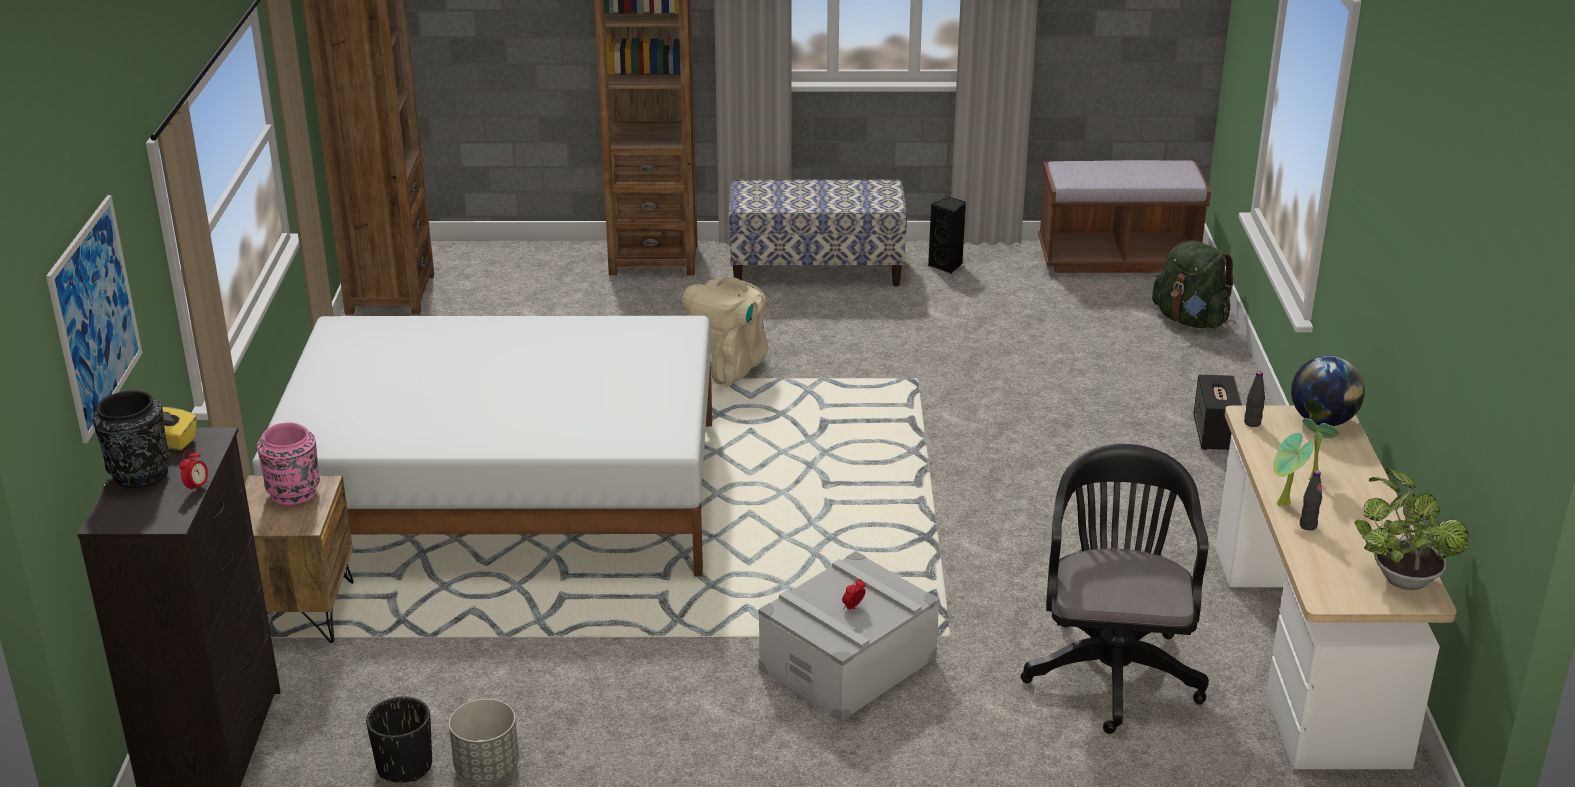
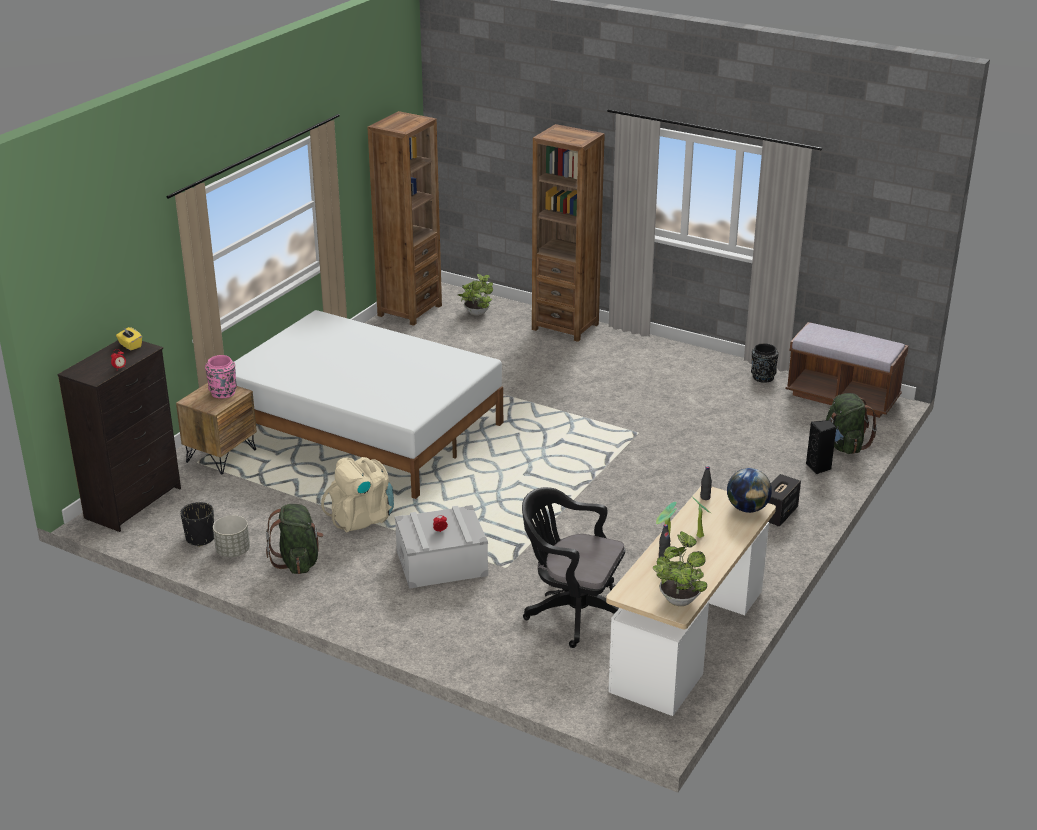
camera: 30 degrees right, 0 degrees up
(95, 317) = (108, 277): picture -> none
(139, 475) = (104, 356): black vase -> black vase (762, 377)
(501, 273) = (476, 314): none -> potted plant
(617, 744) = (298, 561): none -> green backpack
(725, 367) = (540, 397): beige backpack -> beige backpack (362, 518)
(817, 270) = (650, 356): bench -> none
(947, 265) = (730, 374): black speaker -> black speaker (819, 467)
(1112, 668) = (572, 612): black office chair -> black office chair turned 105 degrees counterclockwise

